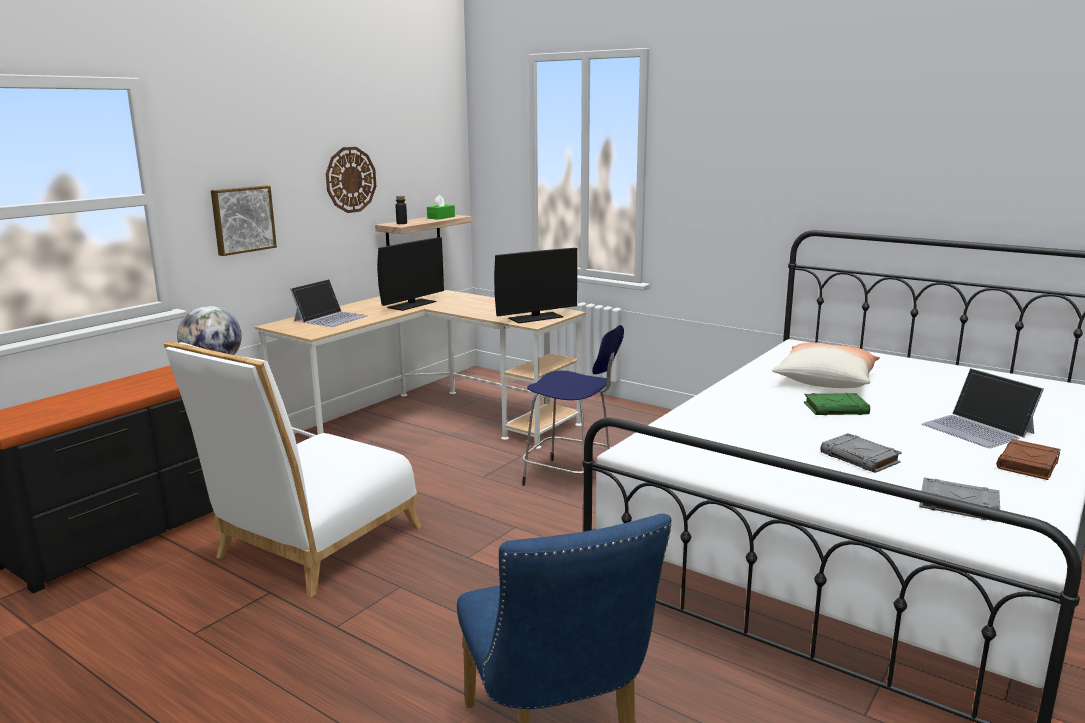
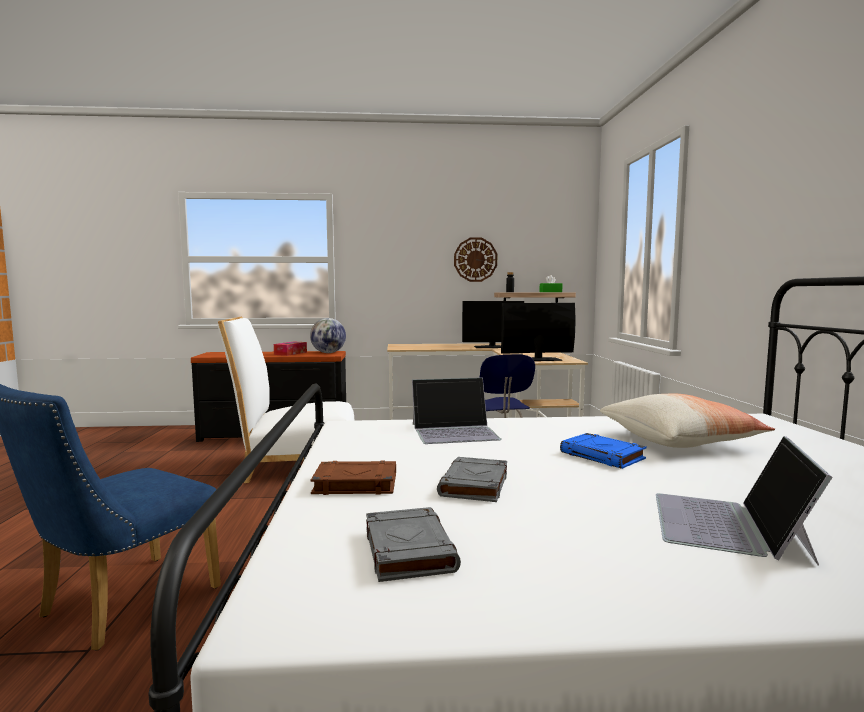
camera: 50 degrees right, 10 degrees down
(155, 380) = (290, 353): none -> tissue box
(242, 219) = (388, 277): picture -> none
(331, 318) = (430, 346): laptop -> laptop (455, 431)
(535, 317) = (538, 359): monitor -> monitor turned 150 degrees clockwise
(836, 408) = (603, 456): green book -> blue book
(1028, 464) = (660, 577): brown book -> brown book (354, 484)

